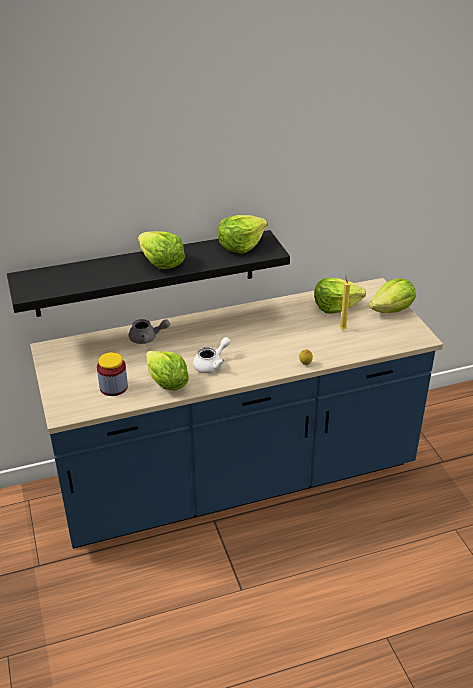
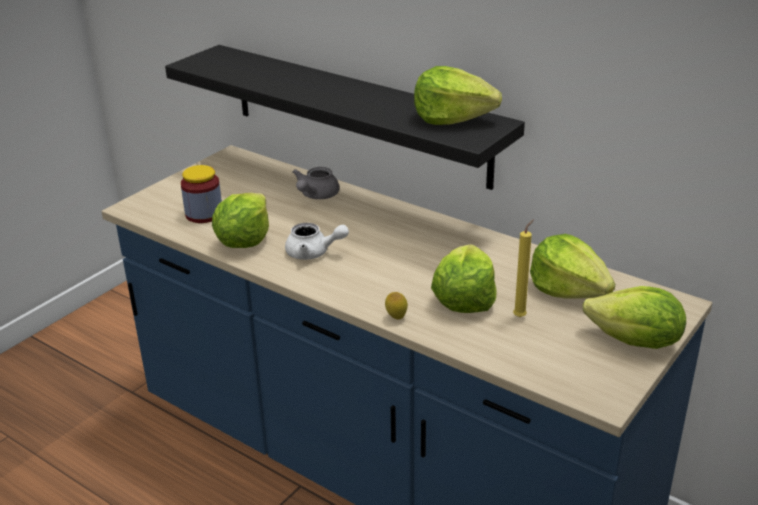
camera: 55 degrees right, 5 degrees down
(147, 338) = (316, 195): grey teapot -> grey teapot turned 60 degrees clockwise
(161, 263) = (341, 94): lettuce -> lettuce (464, 298)

